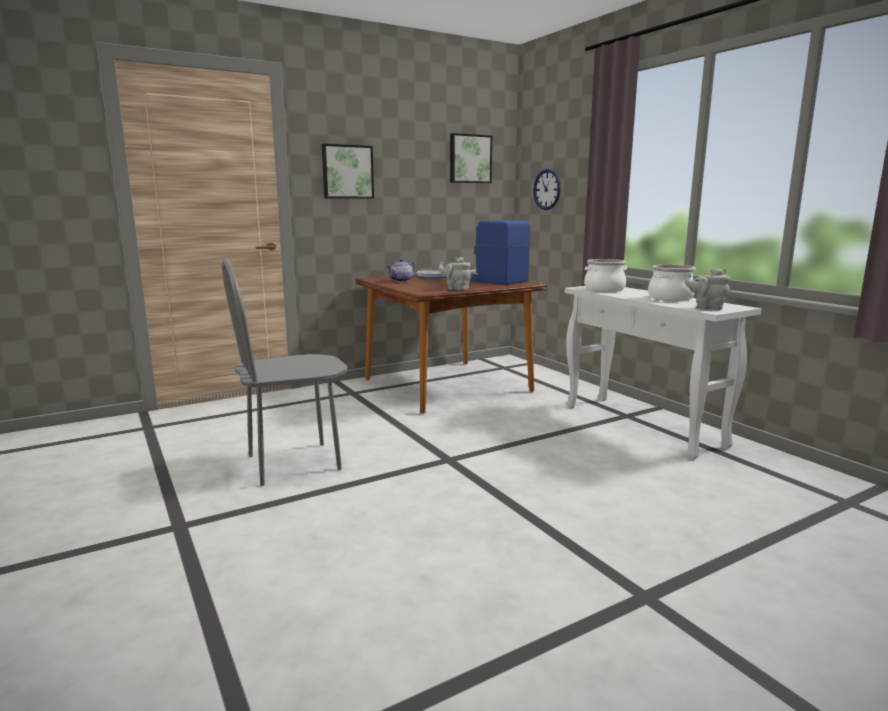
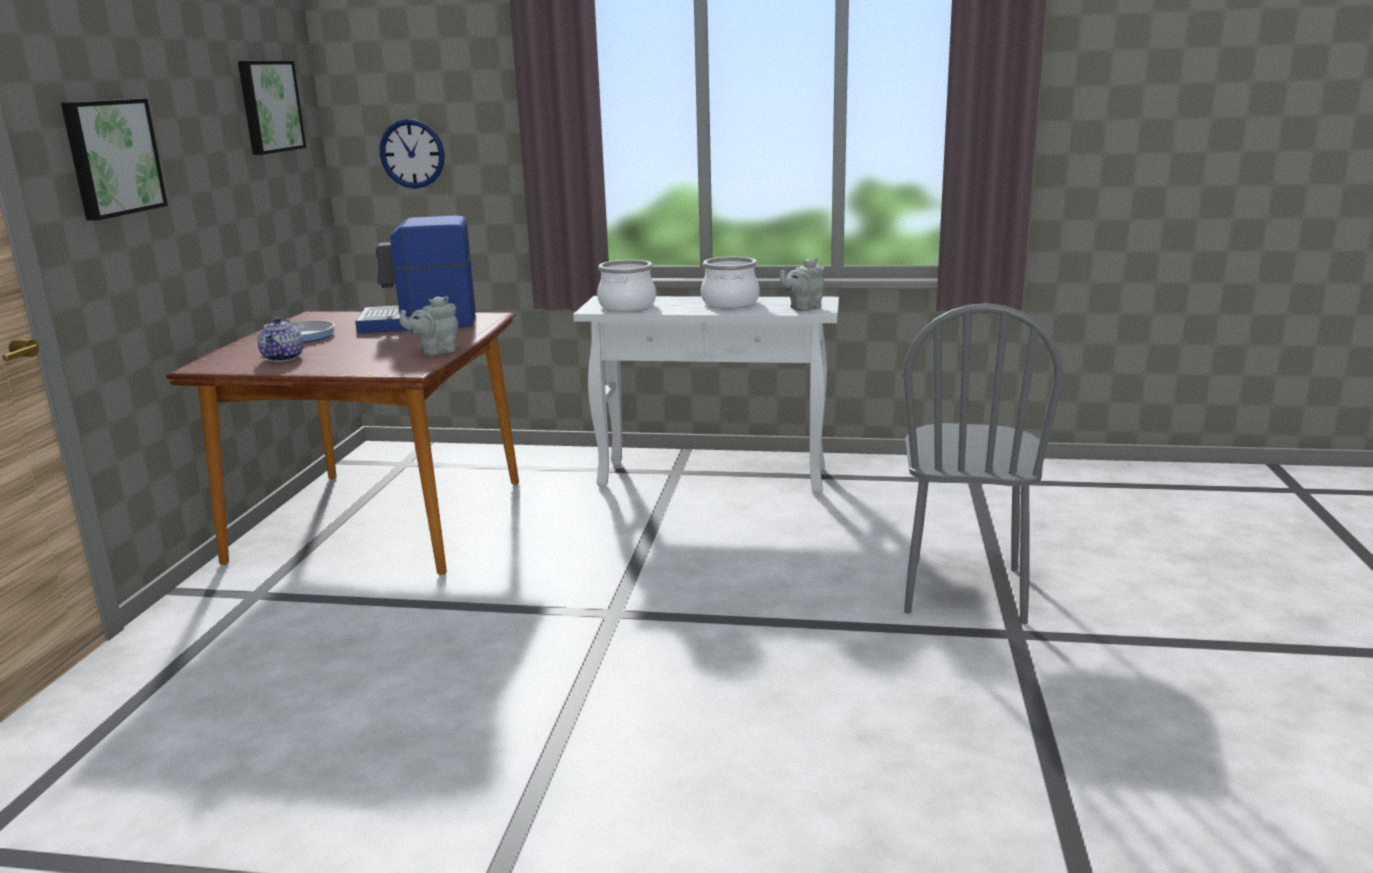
camera: 50 degrees left, 5 degrees up
(294, 463) = (428, 731): grey chair -> grey chair (964, 590)

